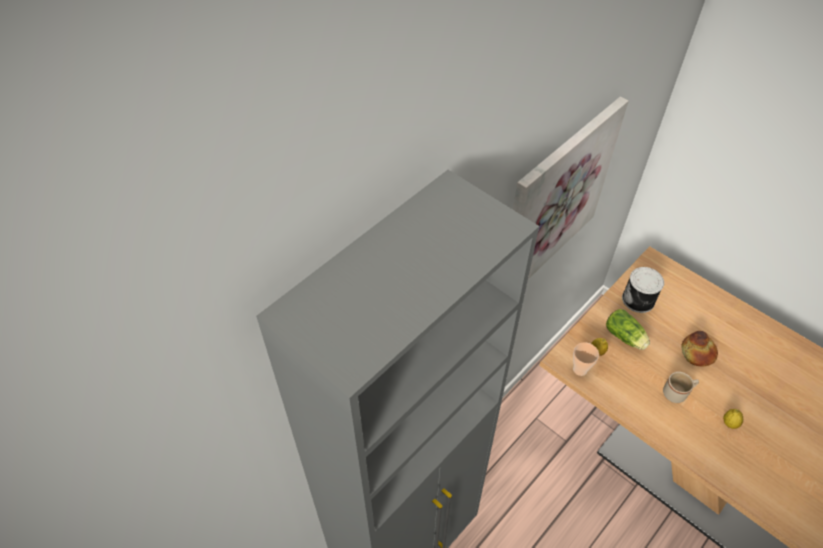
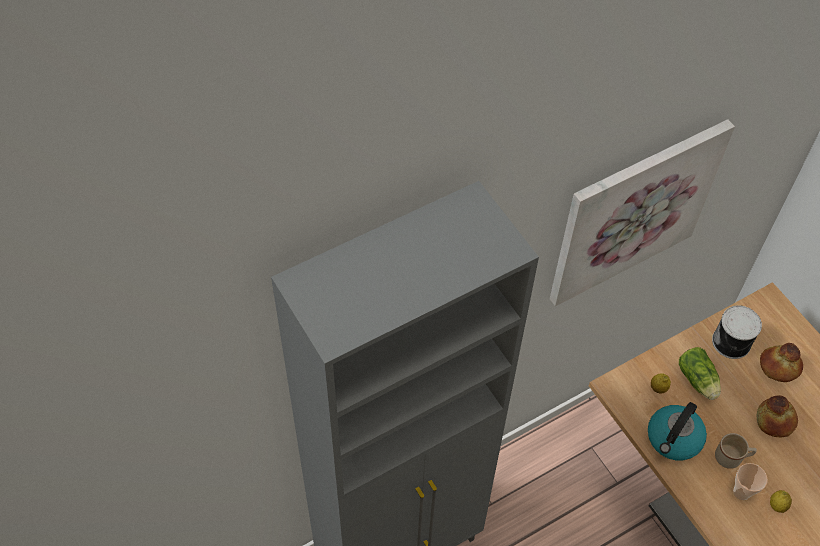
camera: 15 degrees right, 5 degrees up
(580, 369) = (631, 402): cup -> cup (741, 492)
(625, 391) = (673, 439): none -> kettle
(682, 309) = (779, 367): none -> bread

